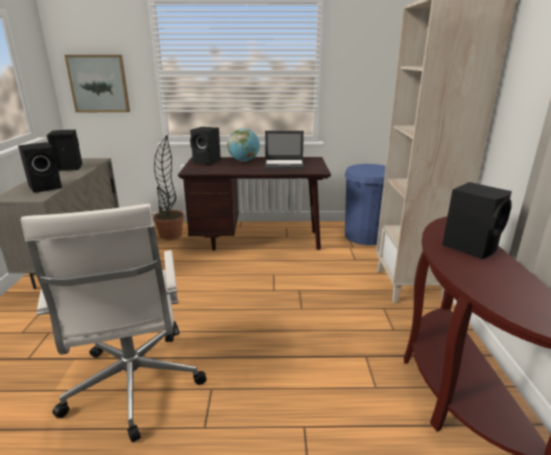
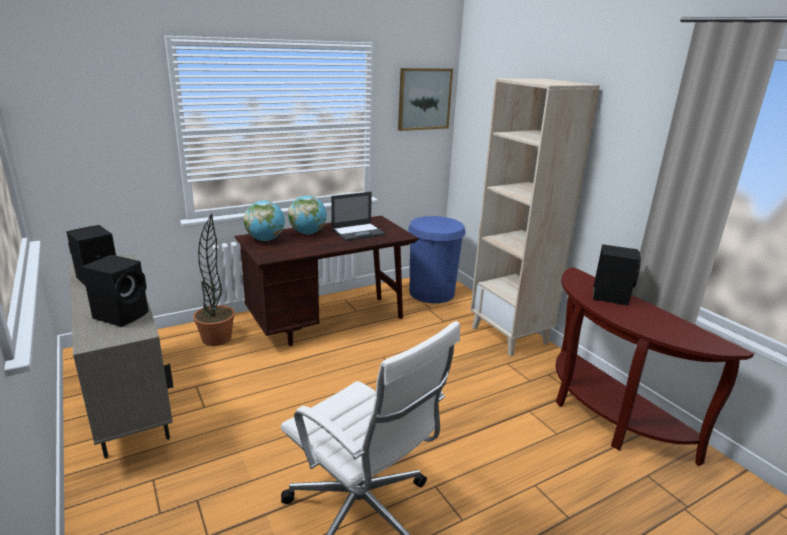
camera: 30 degrees left, 0 degrees up
(99, 84) = (91, 151): picture -> picture (424, 99)
(207, 161) = (265, 239): black speaker -> globe

